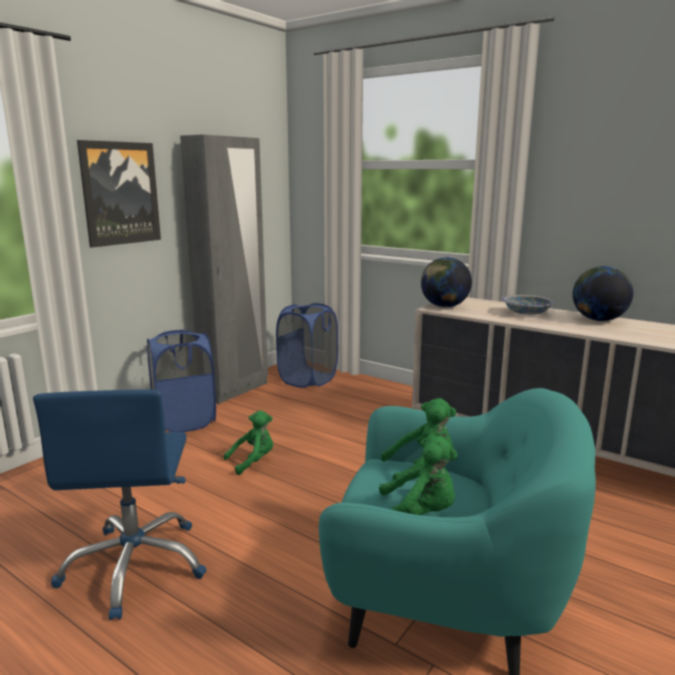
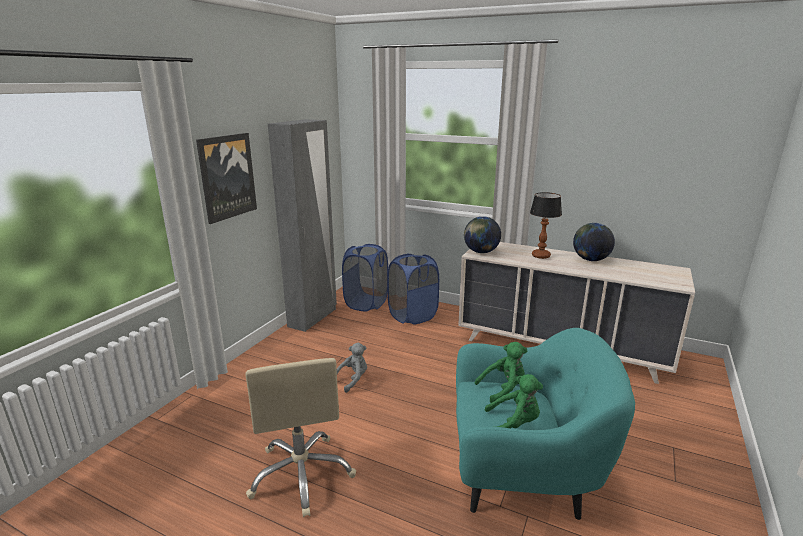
camera: 10 degrees left, 5 degrees up
(136, 566) = (302, 474): blue office chair -> beige office chair
(185, 421) = (285, 349): blue laundry basket -> blue laundry basket (412, 316)
(253, 461) = (352, 380): green plush toy -> grey plush toy
(527, 313) = (541, 256): bowl -> table lamp

